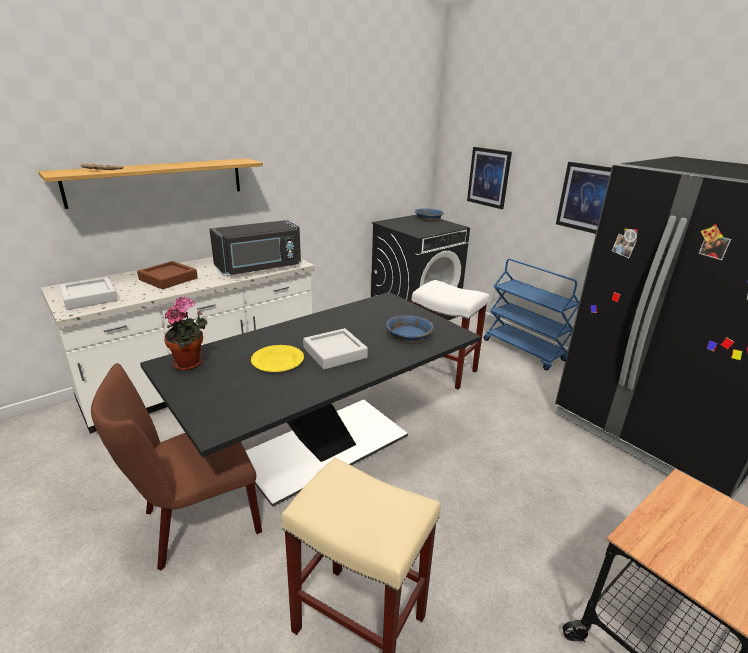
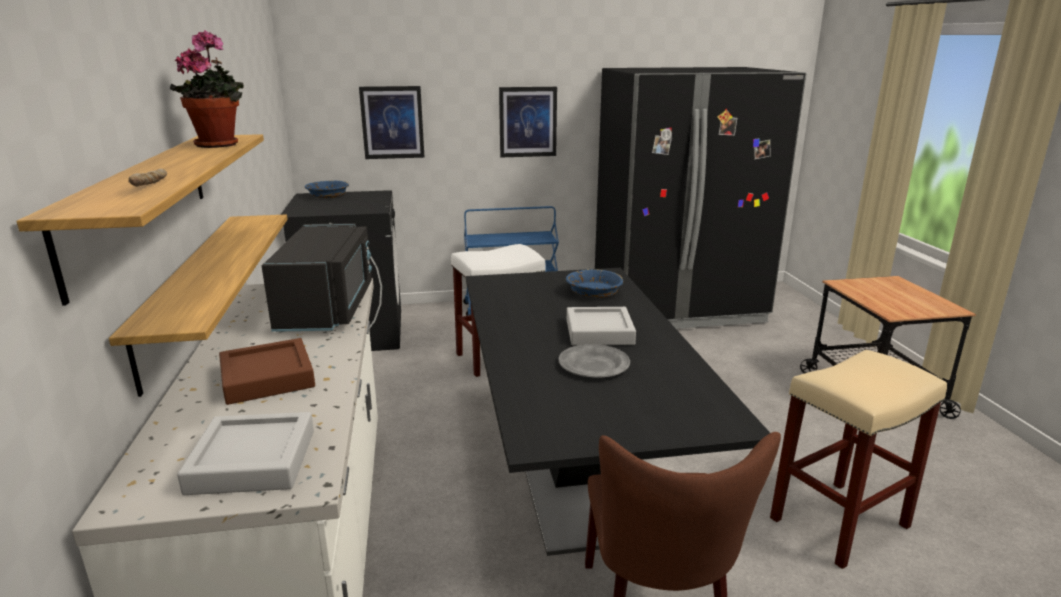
camera: 60 degrees left, 5 degrees down
(190, 363) = (551, 422): potted plant -> potted plant (220, 144)
(202, 233) = (190, 291): none -> shelf
(277, 361) = (593, 365): yellow plate -> grey plate

